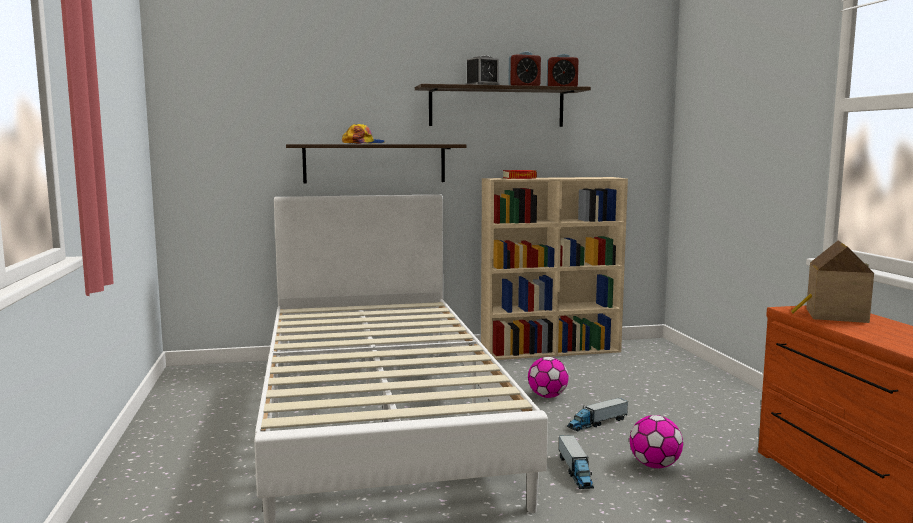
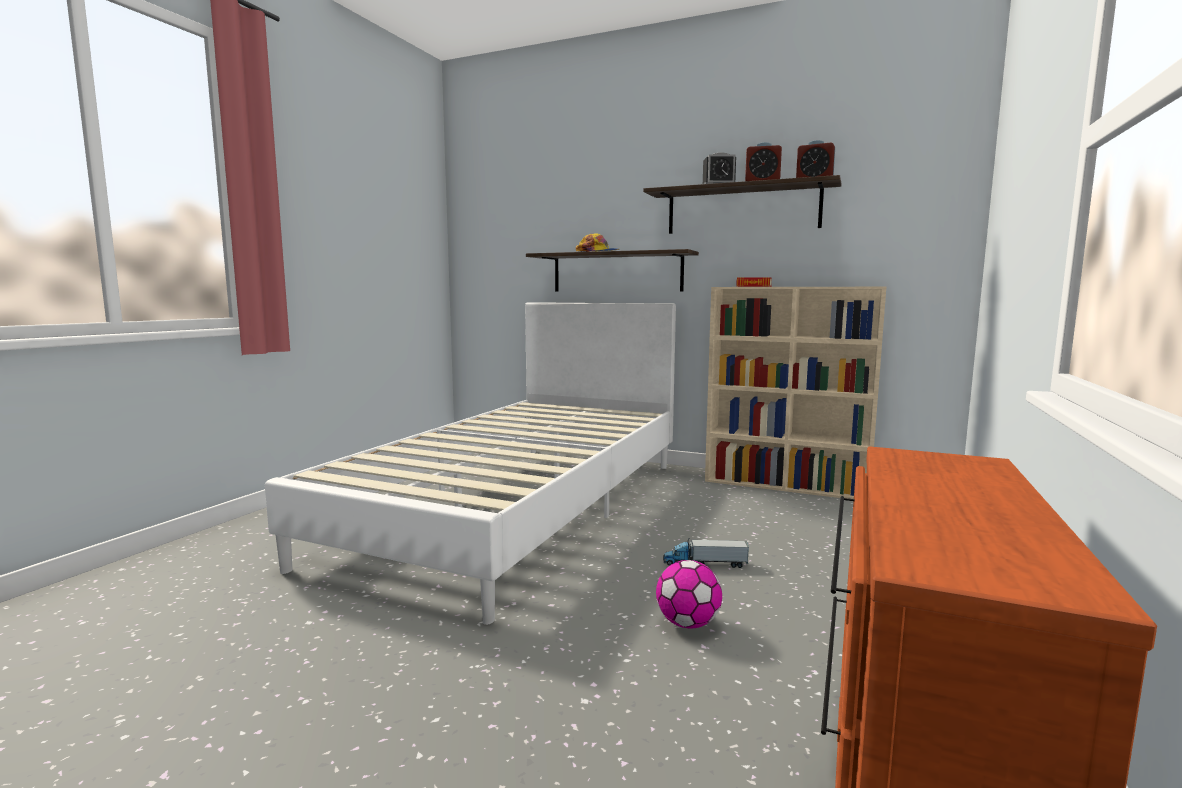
camera: 35 degrees right, 0 degrees up
(547, 396) = (701, 525): football -> none
(575, 471) = (593, 601): toy truck -> none
(832, 315) = (937, 469): toy house -> none

